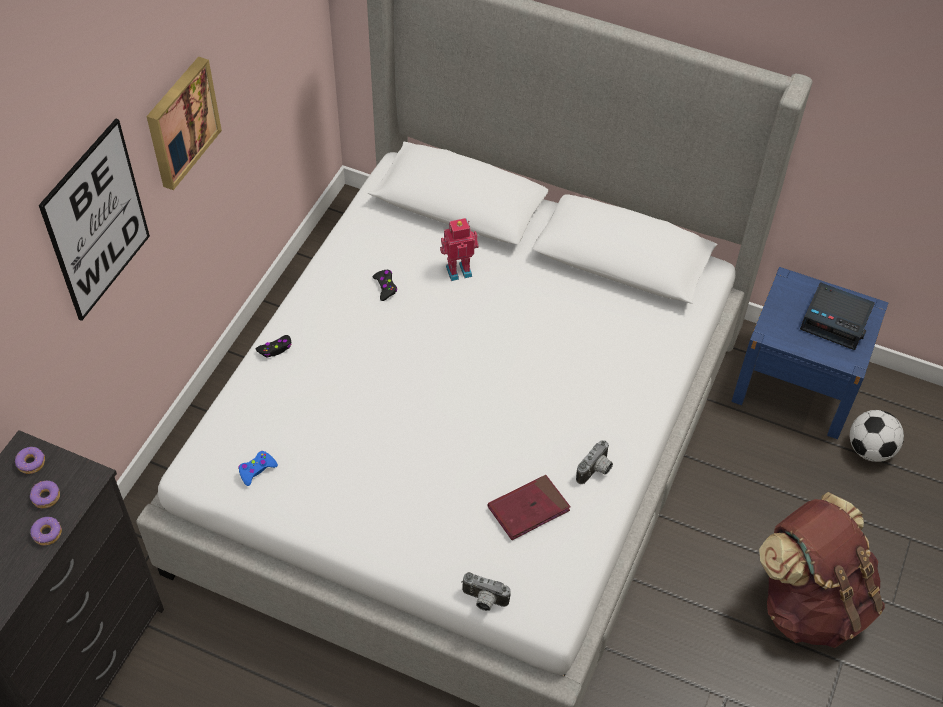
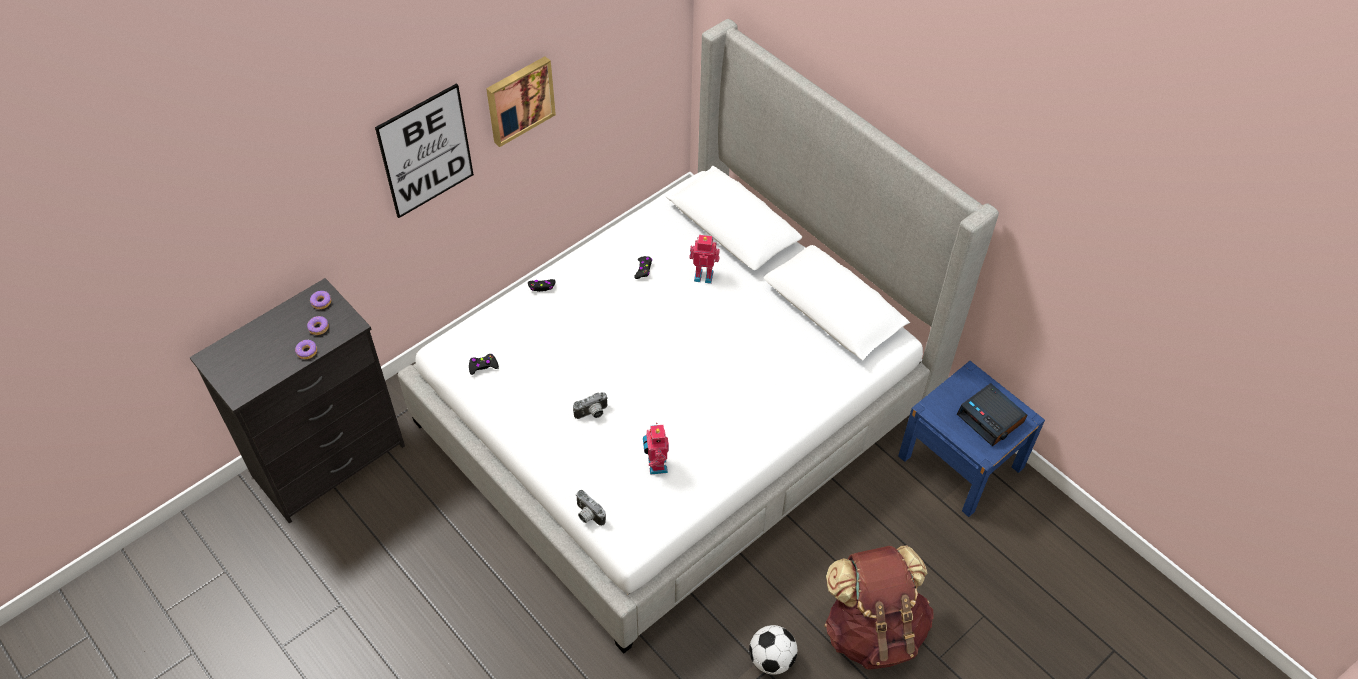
camera: 25 degrees right, 0 degrees up
(257, 470) = (483, 366): blue game controller -> black game controller
(528, 509) = (656, 465): red book -> toy robot
(596, 471) = (720, 457): camera -> camera (592, 414)
(870, 449) = (991, 535): football -> football (771, 659)

